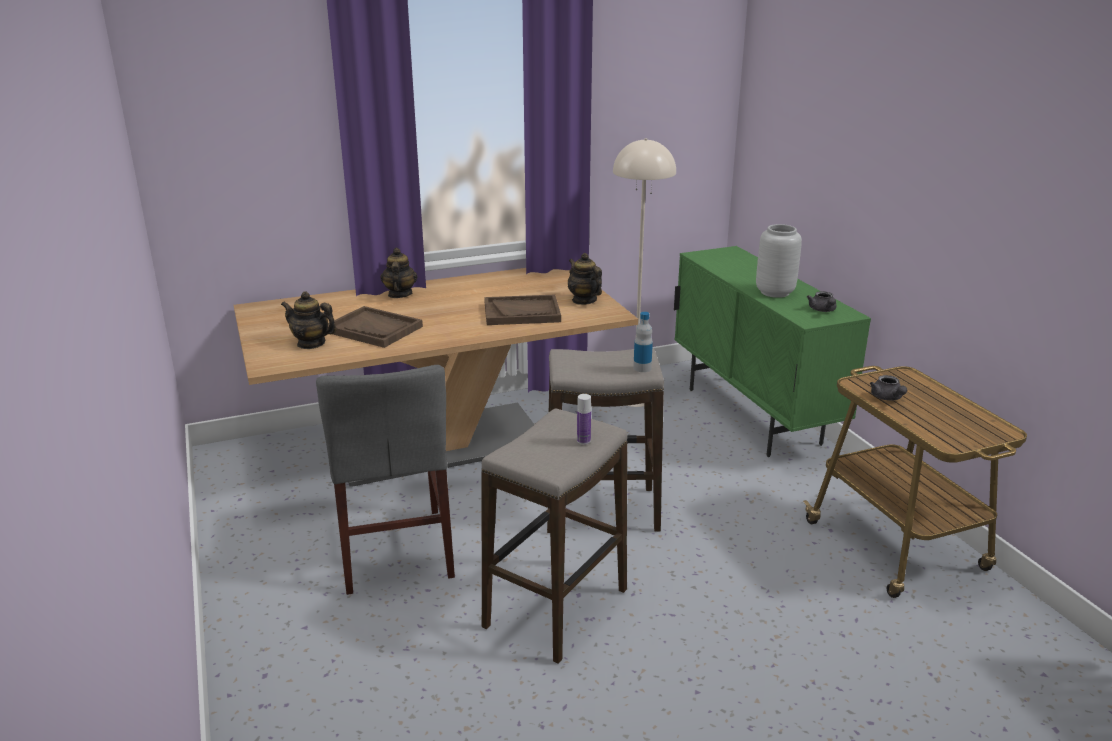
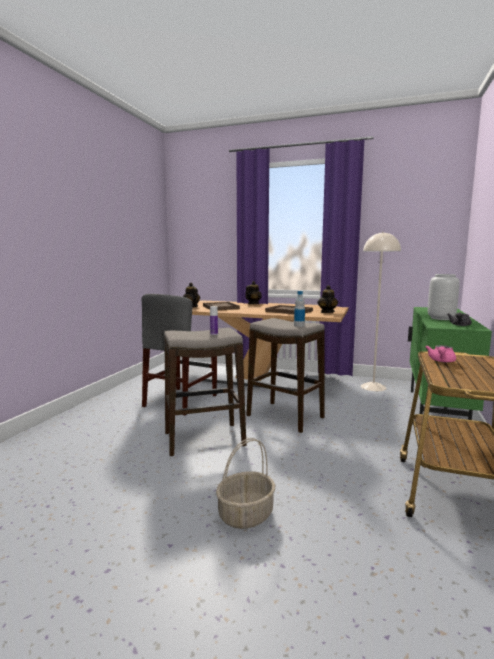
camera: 40 degrees right, 15 degrees down
(765, 689) = (246, 514): none -> basket
(887, 398) = (441, 361): grey teapot -> pink teapot

